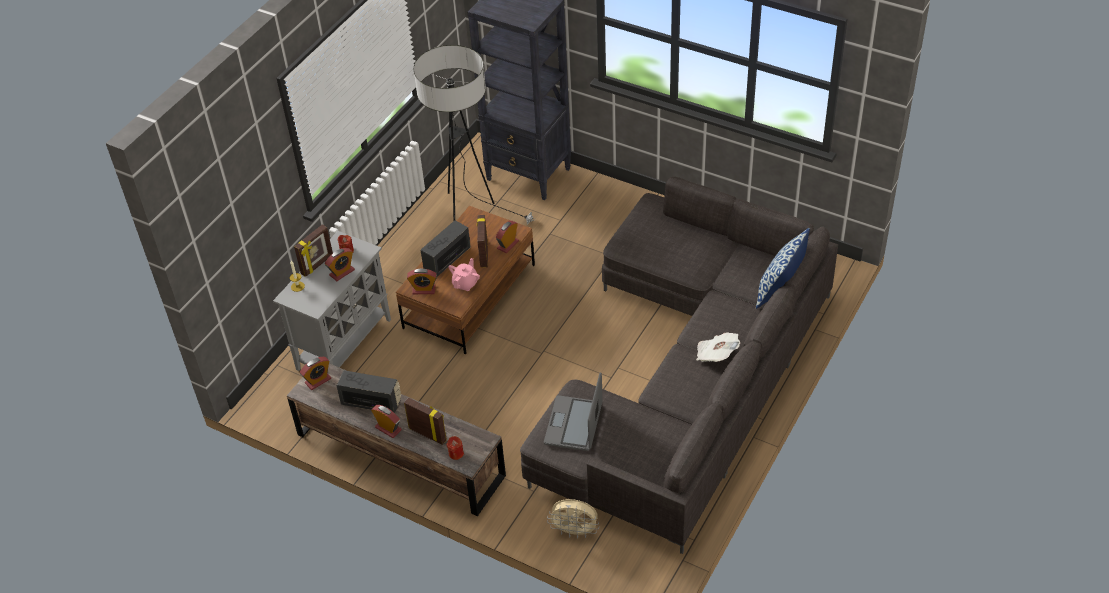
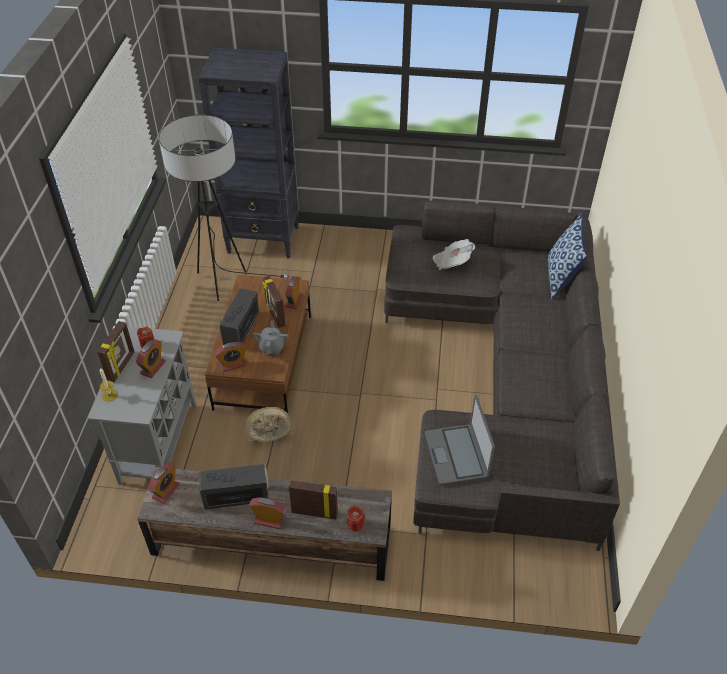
camera: 25 degrees left, 0 degrees up
(465, 283) = (271, 347): pink teapot -> grey teapot
(575, 531) = (488, 563): beige fan -> beige fan (270, 438)
(716, 354) = (544, 349): newspaper -> newspaper (452, 262)

